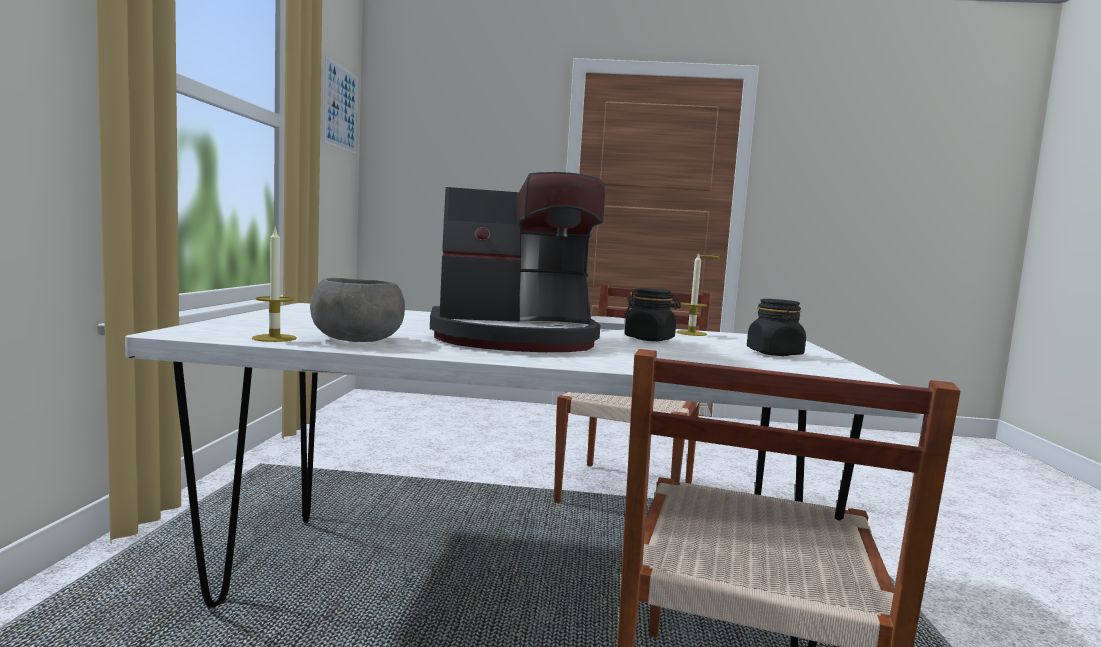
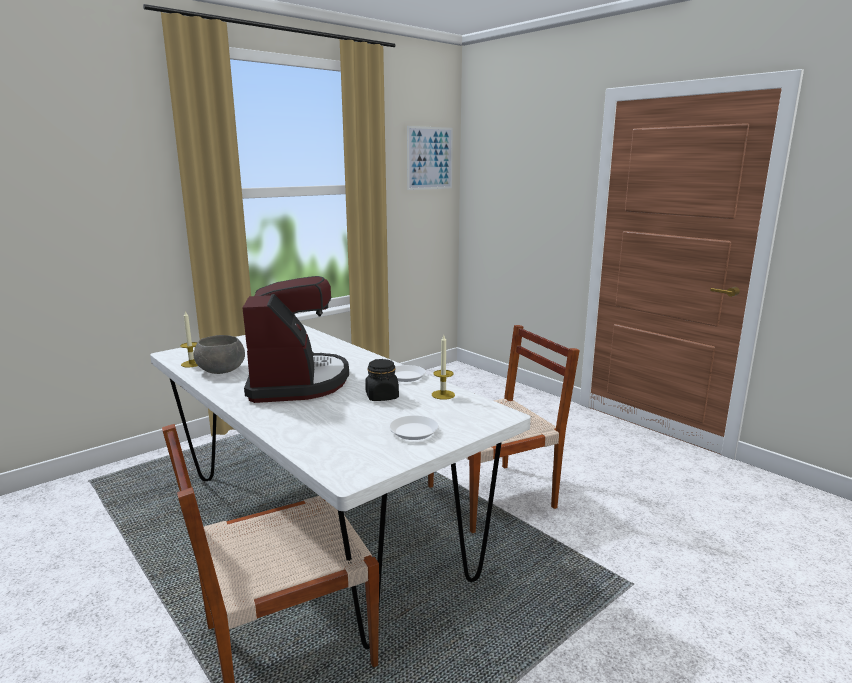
camera: 45 degrees right, 10 degrees up
(515, 339) = (297, 382): coffee machine -> coffee machine turned 135 degrees counterclockwise
(774, 353) = (413, 431): black jar -> white plate

